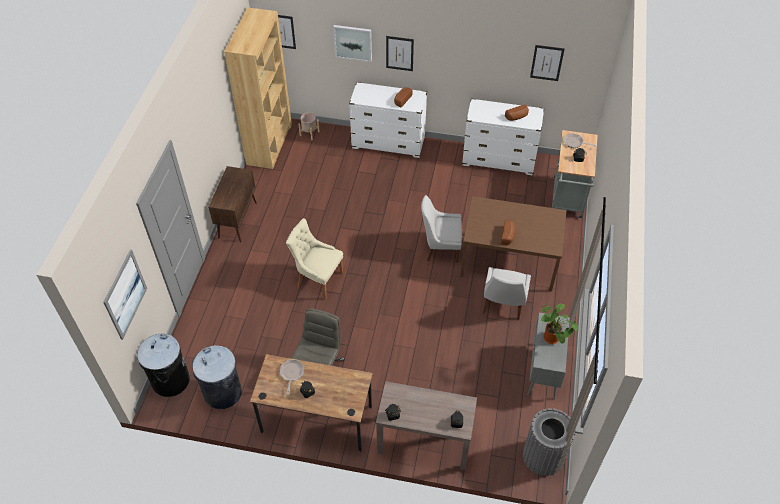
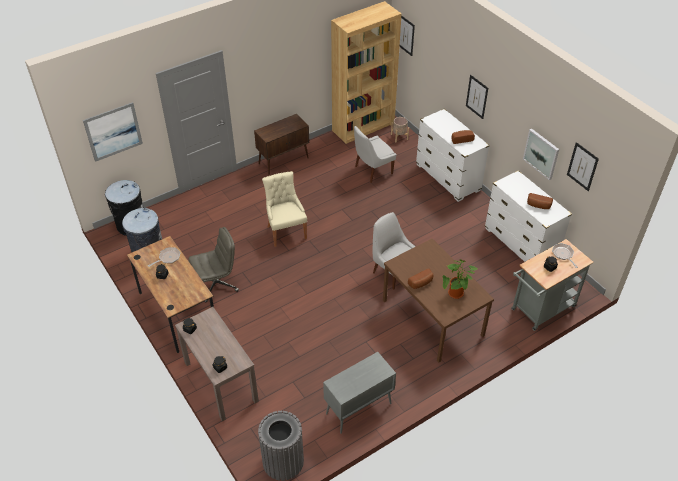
camera: 45 degrees right, 5 degrees down
(353, 42) = (448, 69): picture -> picture (541, 153)
(503, 305) = (388, 342): white chair -> white chair (372, 170)
(553, 339) = (363, 376): potted plant -> potted plant (456, 295)

